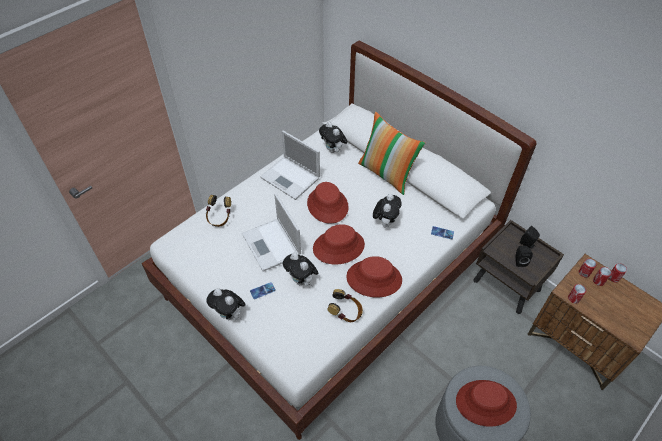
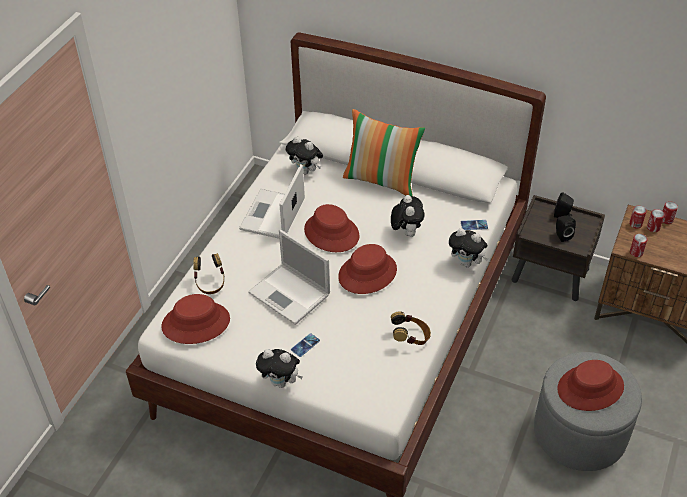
camera: 20 degrees left, 5 degrees down
(291, 178) = (272, 215): laptop -> laptop turned 90 degrees clockwise
(301, 281) = (344, 321): plush toy -> plush toy (467, 263)
(374, 278) = (423, 294): red hat -> red hat (196, 323)

